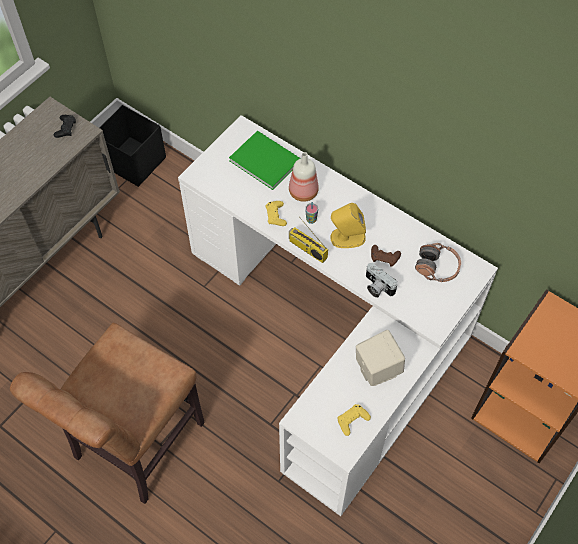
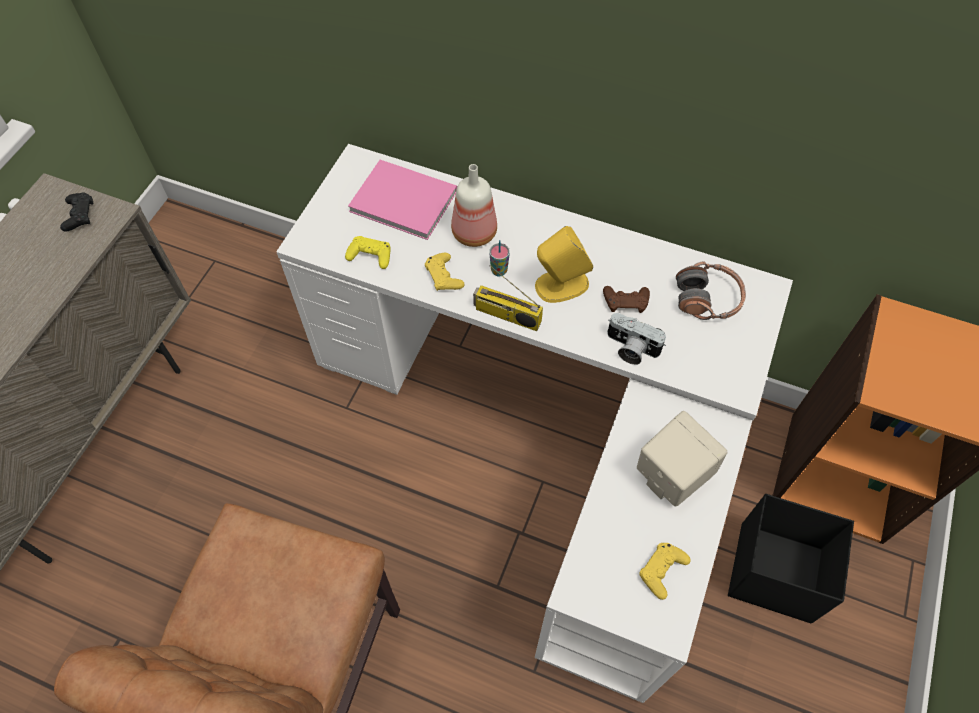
camera: 15 degrees left, 0 degrees up
(133, 161) = (202, 256): black storage box -> black storage box (773, 571)
(234, 192) = (370, 255): none -> yellow game controller
(264, 159) = (402, 198): green book -> pink book

